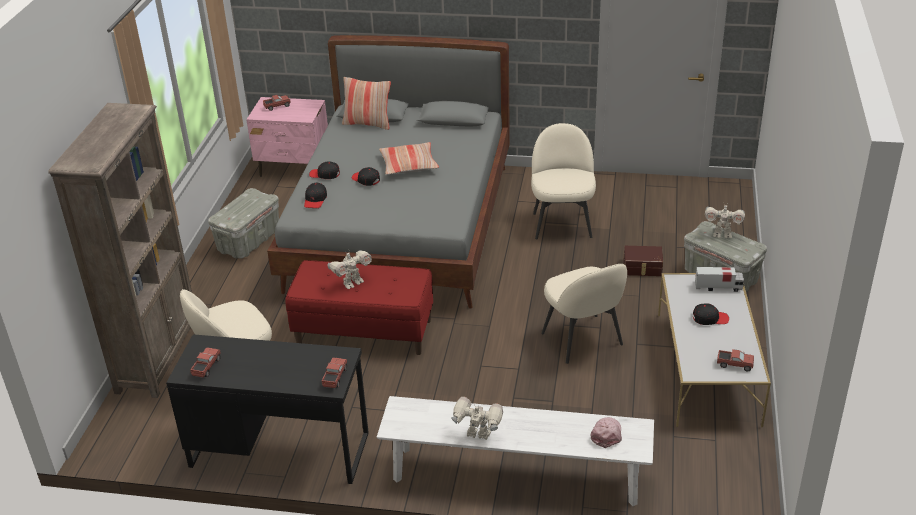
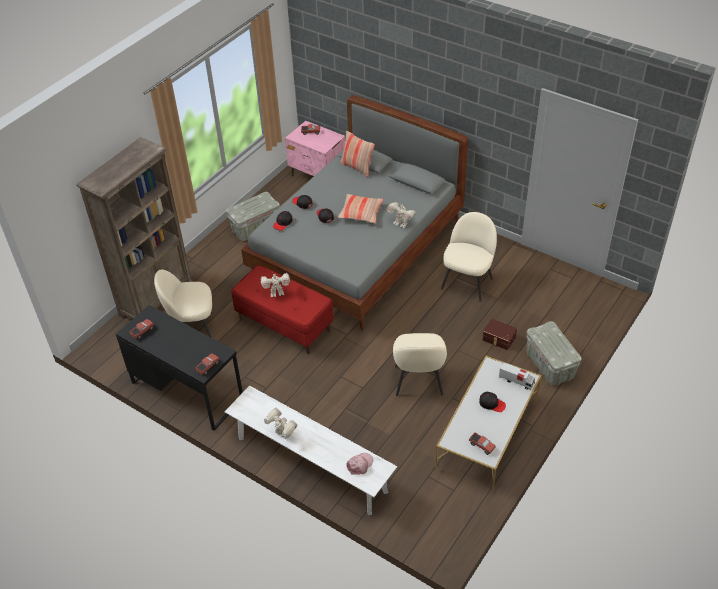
camera: 25 degrees right, 10 degrees up
(722, 234) = (555, 337): toy robot -> toy robot (401, 223)

